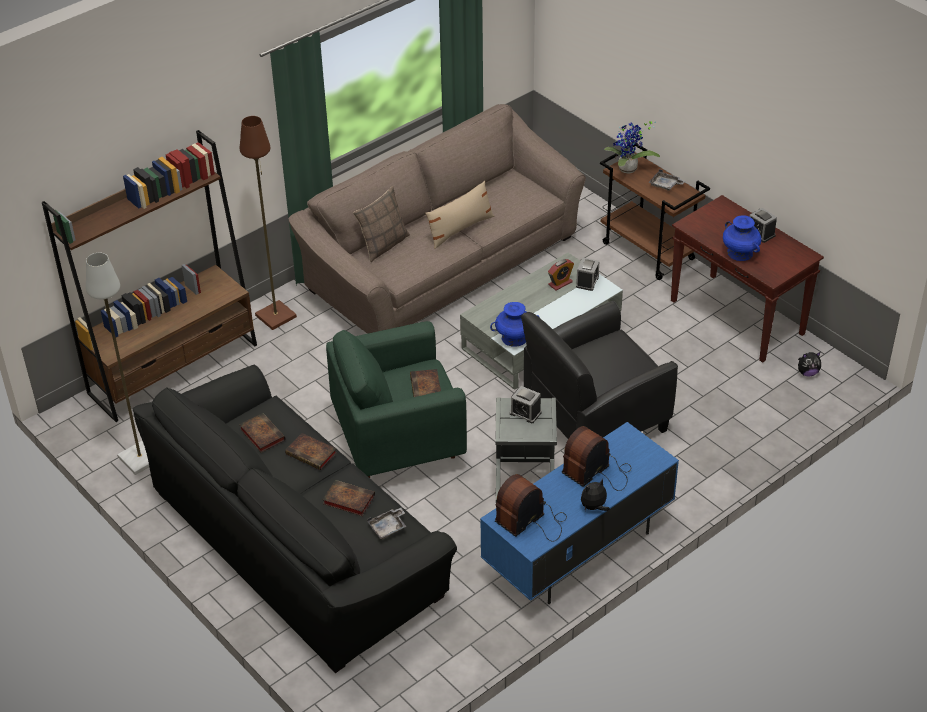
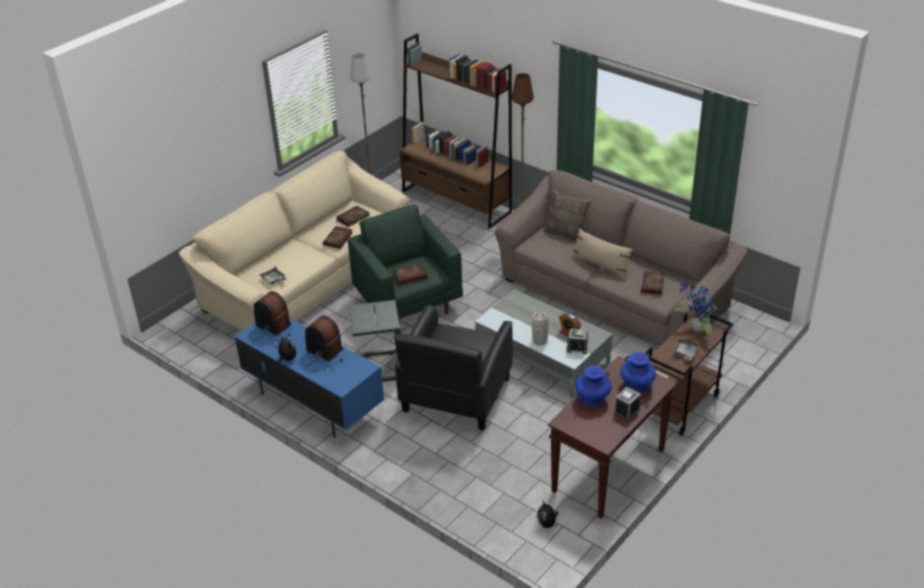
camera: 80 degrees right, 5 degrees down
(299, 543) = (307, 278): black sofa -> beige sofa
(347, 500) = (297, 260): book -> book (652, 284)
(514, 338) = (494, 318): blue vase -> blue vase (637, 386)
(525, 413) = (380, 315): alarm clock -> none
(566, 307) = (540, 341): none -> grey vase
(594, 417) = (455, 395): black armchair -> black armchair turned 120 degrees counterclockwise

